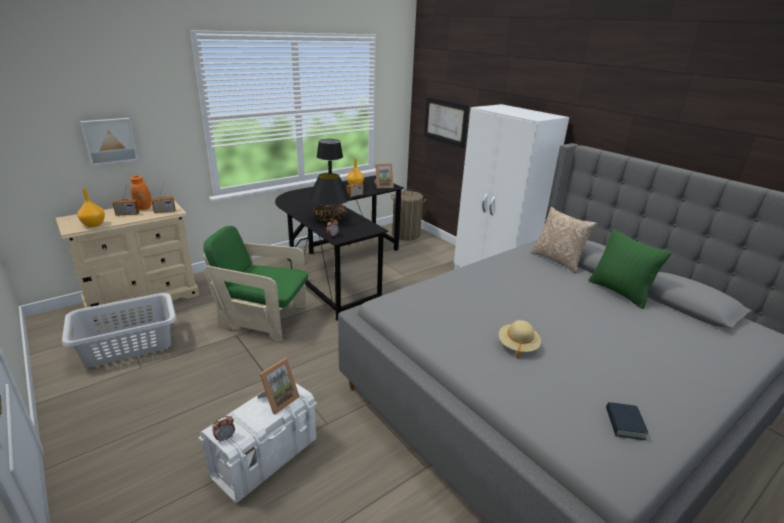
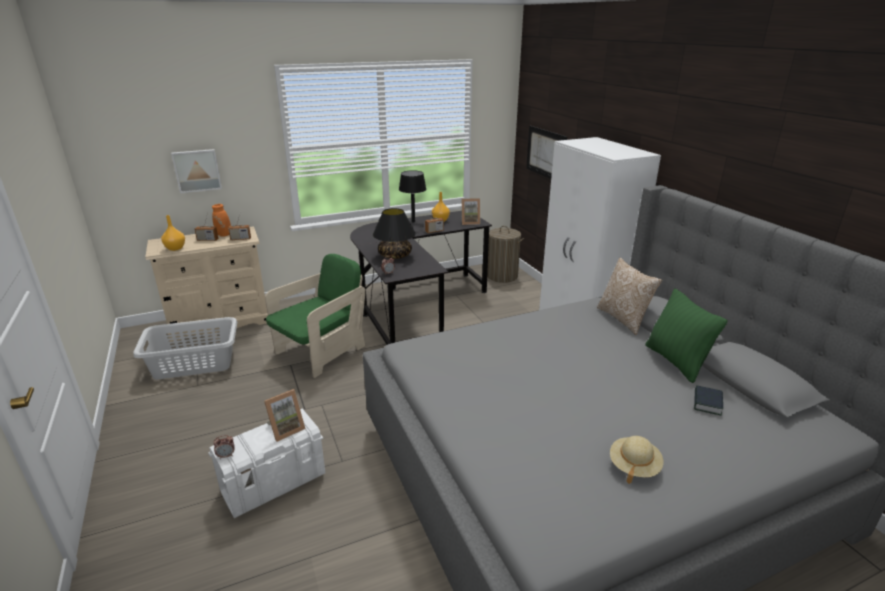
camera: 15 degrees right, 0 degrees up
(263, 319) = (321, 352): green armchair -> green armchair turned 105 degrees clockwise
(517, 346) = (519, 405): beige hat -> beige hat (634, 466)
(624, 424) = (587, 500): book -> book (707, 403)

